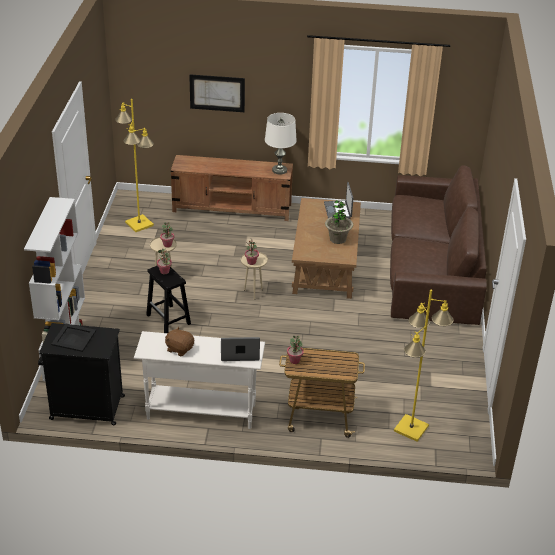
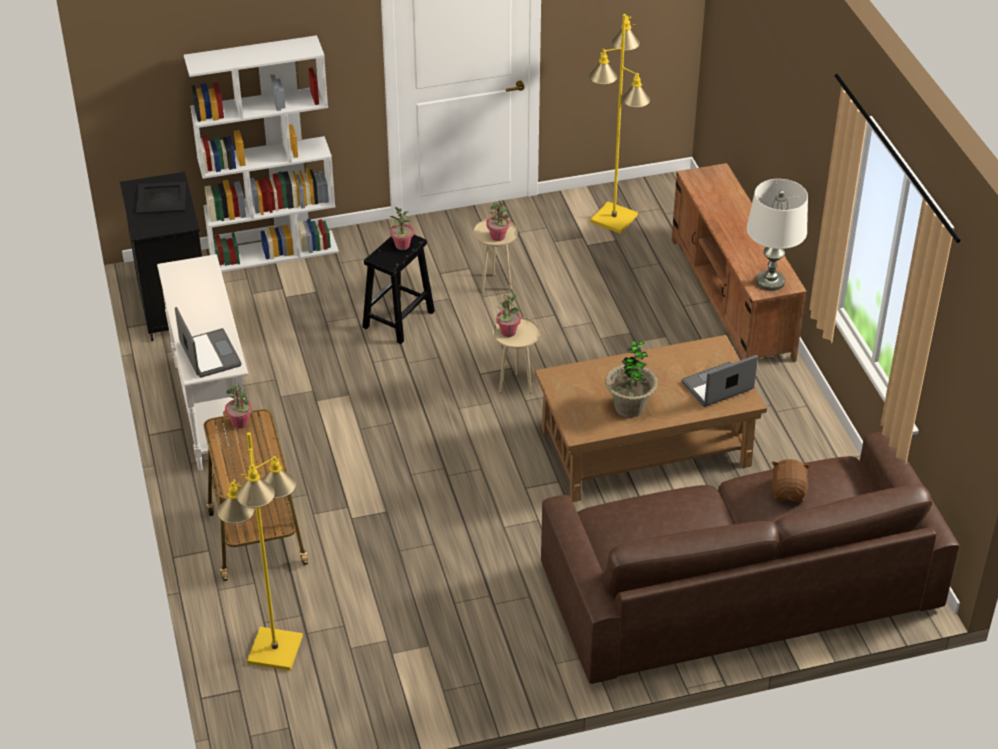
camera: 70 degrees right, 5 degrees up
(179, 349) = (191, 297): brown plush toy -> brown plush toy (788, 492)
(217, 93) = (772, 98): picture -> none

